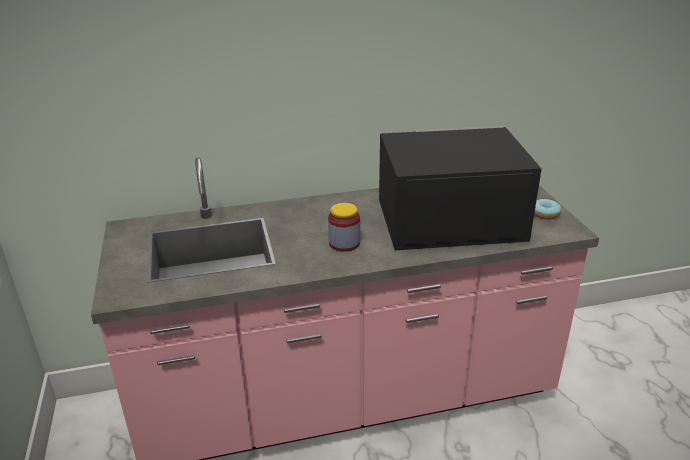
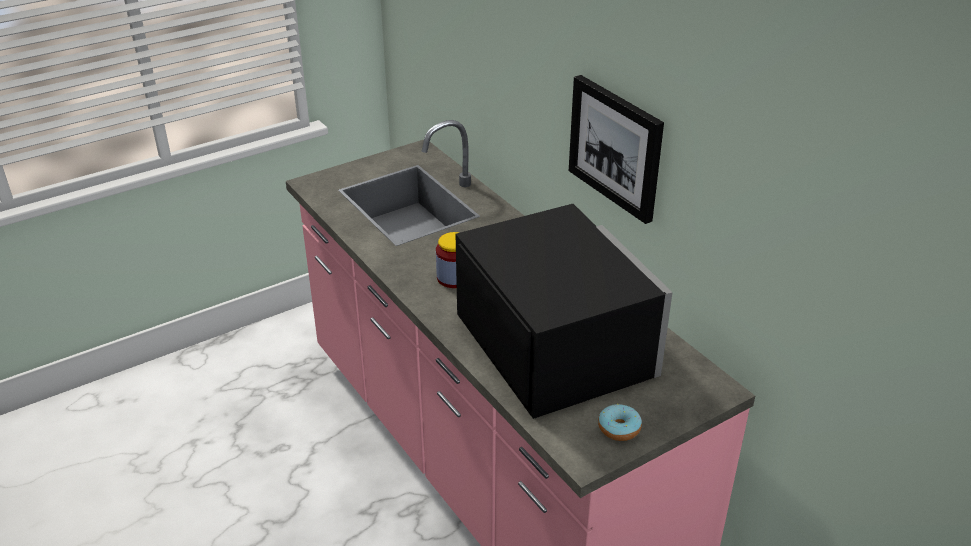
camera: 70 degrees right, 5 degrees up
(373, 83) = (616, 147): none -> picture

